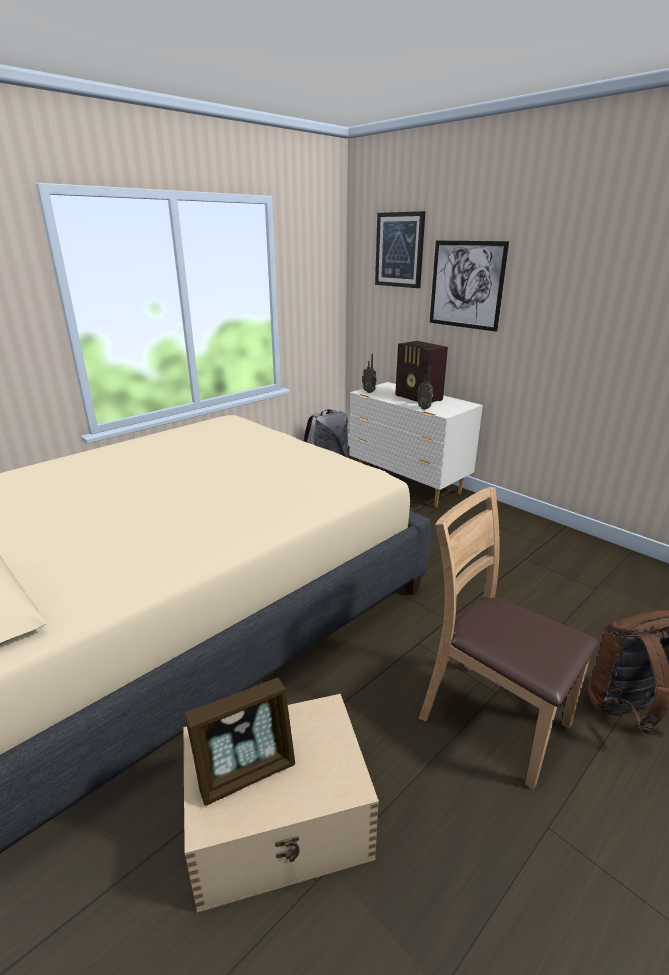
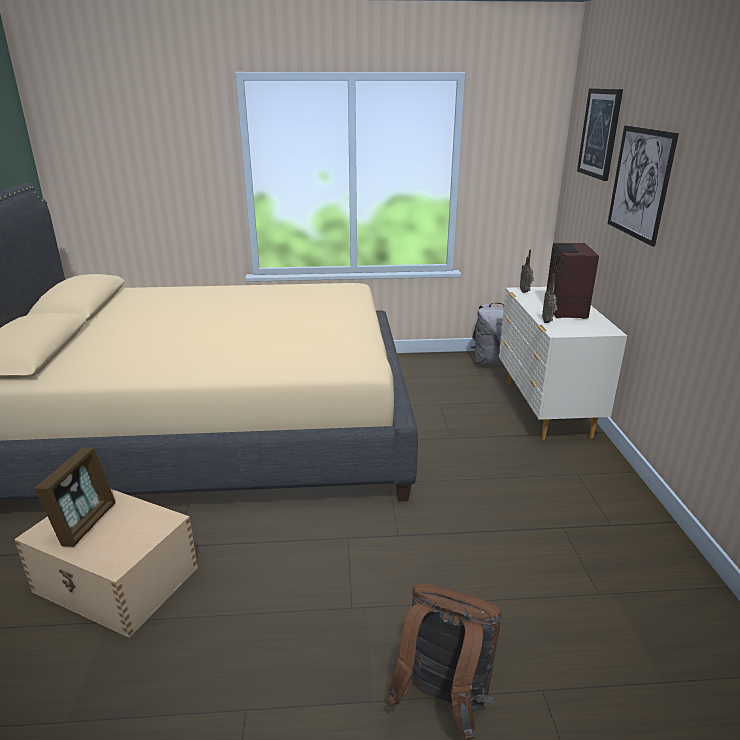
camera: 40 degrees right, 0 degrees up
(246, 772) = (85, 523): picture frame -> picture frame turned 90 degrees counterclockwise
(493, 718) = (319, 621): brown chair -> none

